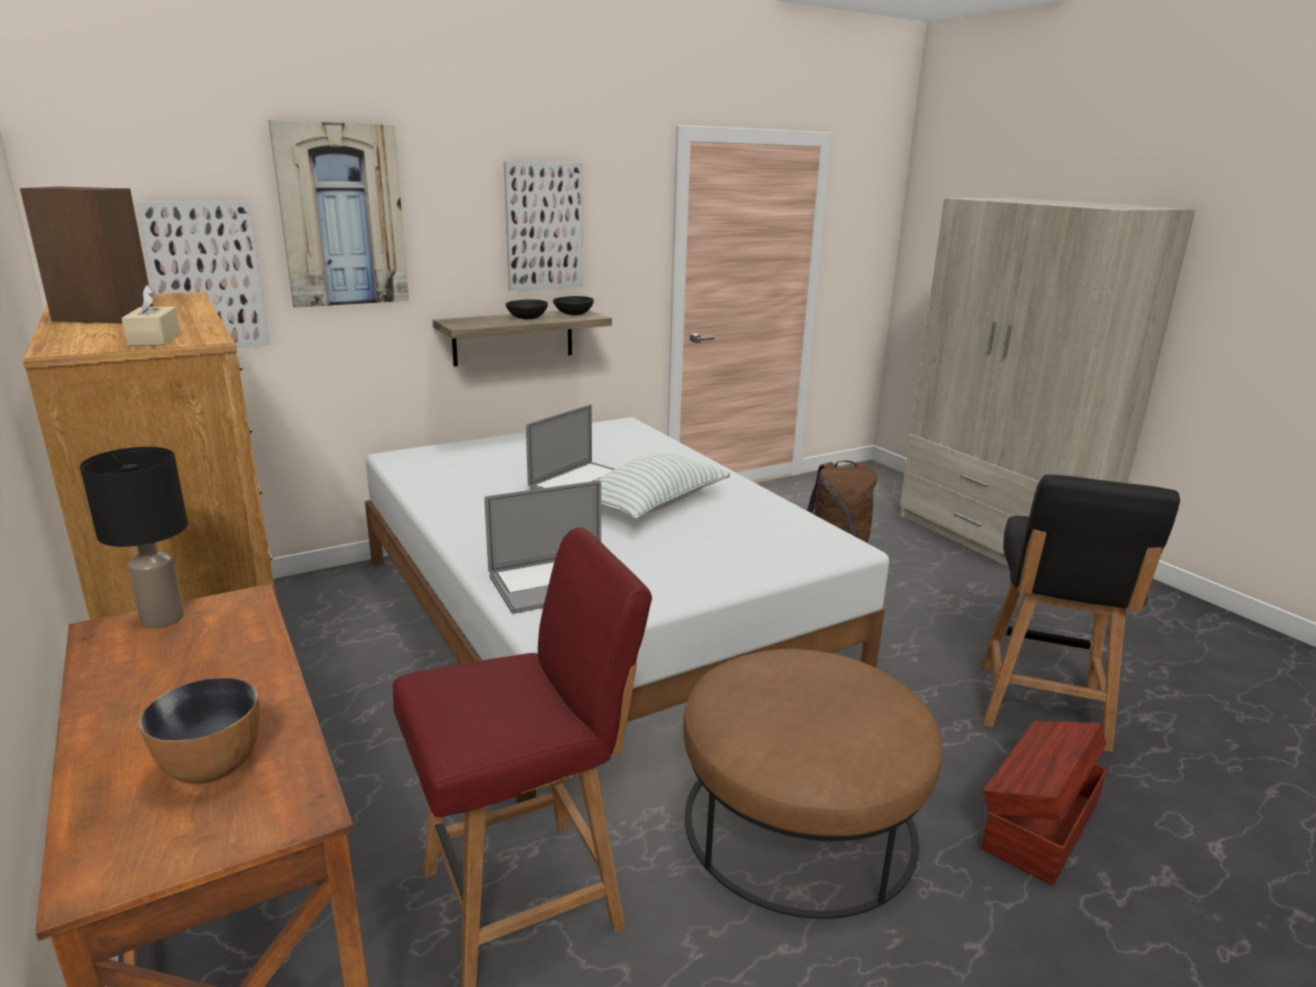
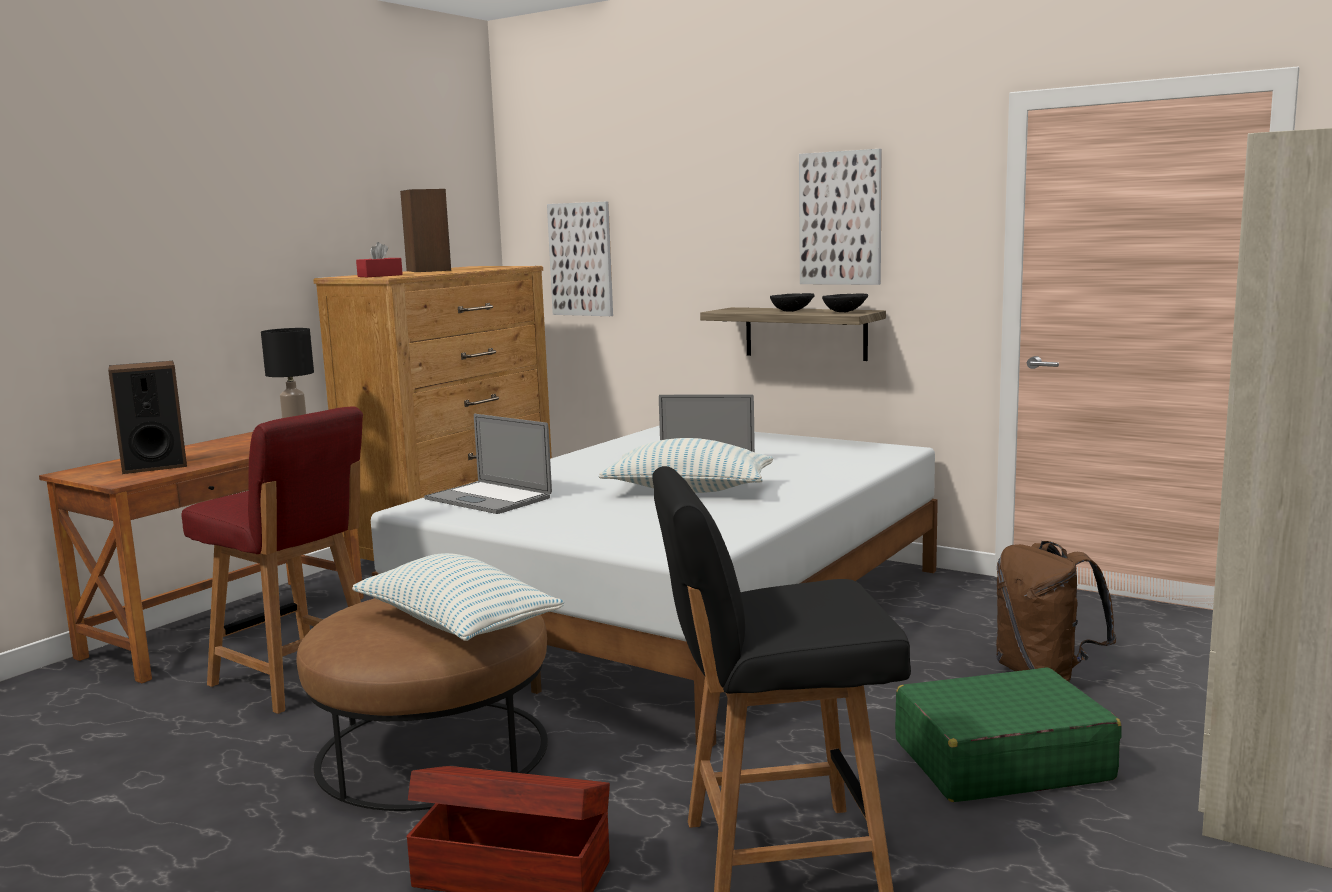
camera: 65 degrees right, 10 degrees down
(154, 339) = (380, 276): beige tissue box -> red tissue box
(212, 767) = (154, 466): bowl -> speaker
(342, 216) = (667, 211): picture -> none
(855, 689) = (457, 625): none -> pillow
(941, 598) = (1000, 760): none -> green suitcase

